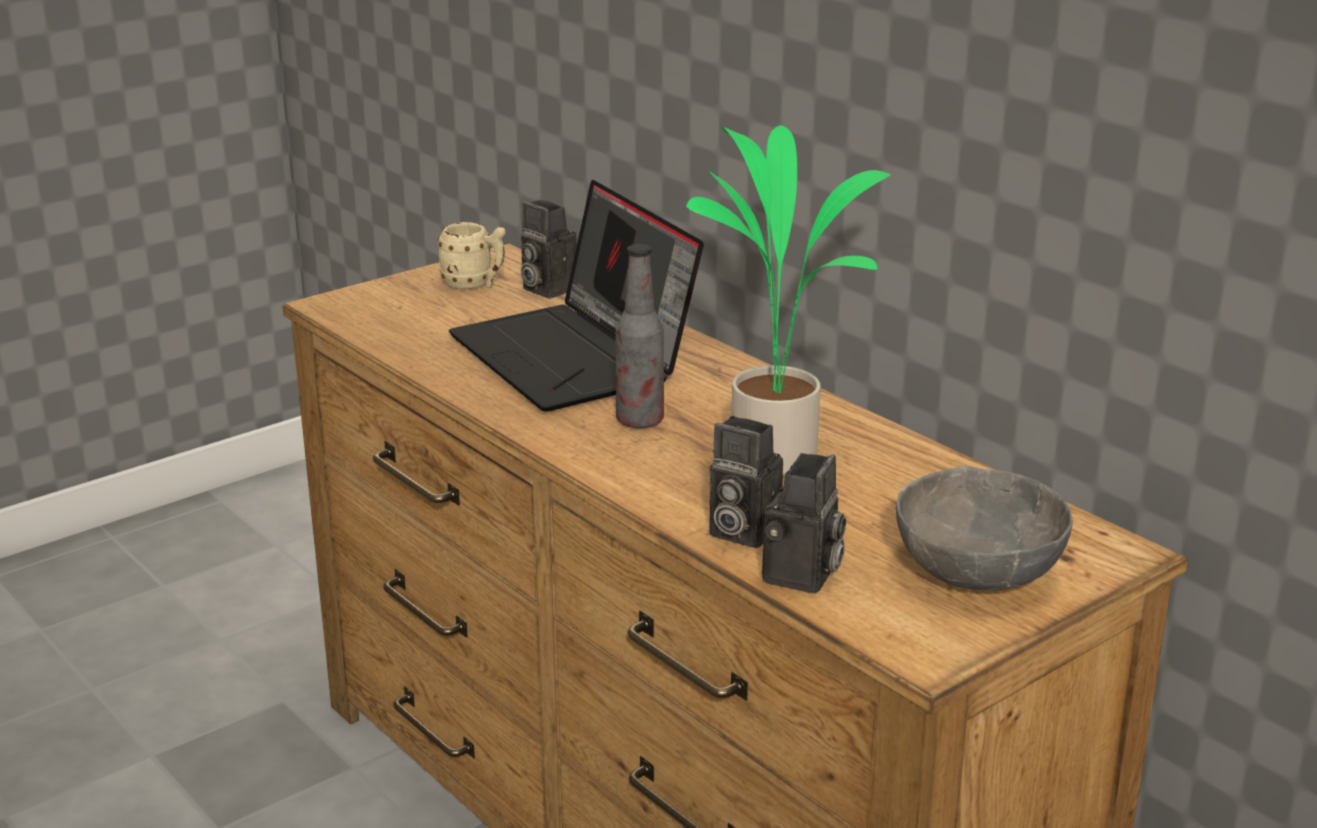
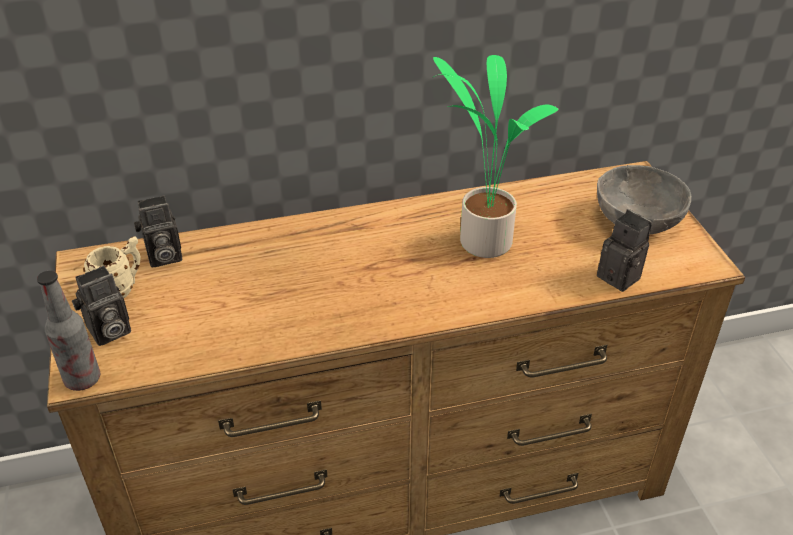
camera: 65 degrees left, 15 degrees up
(576, 357) = (290, 276): laptop -> none
(640, 421) = (404, 277): bottle -> bottle (82, 379)
(739, 531) = (563, 282): camera -> camera (108, 332)

